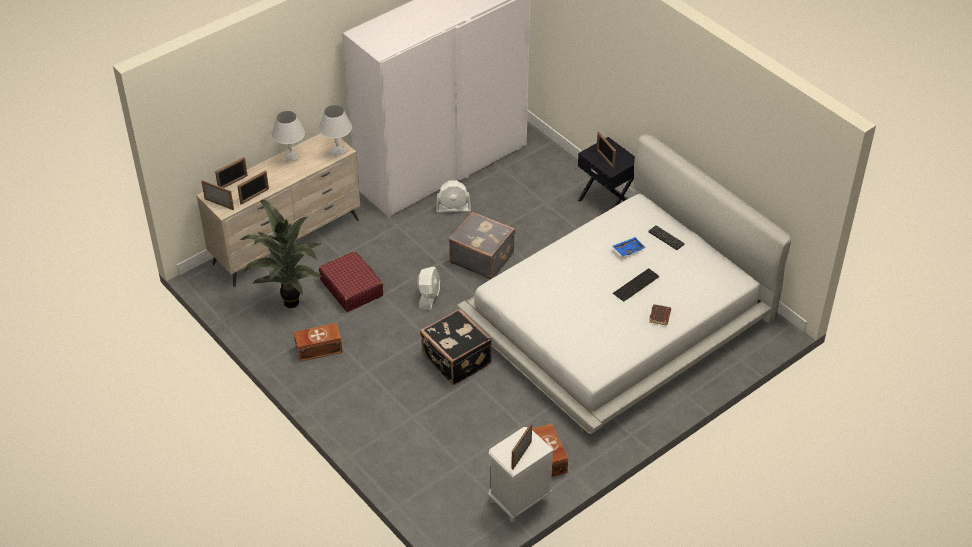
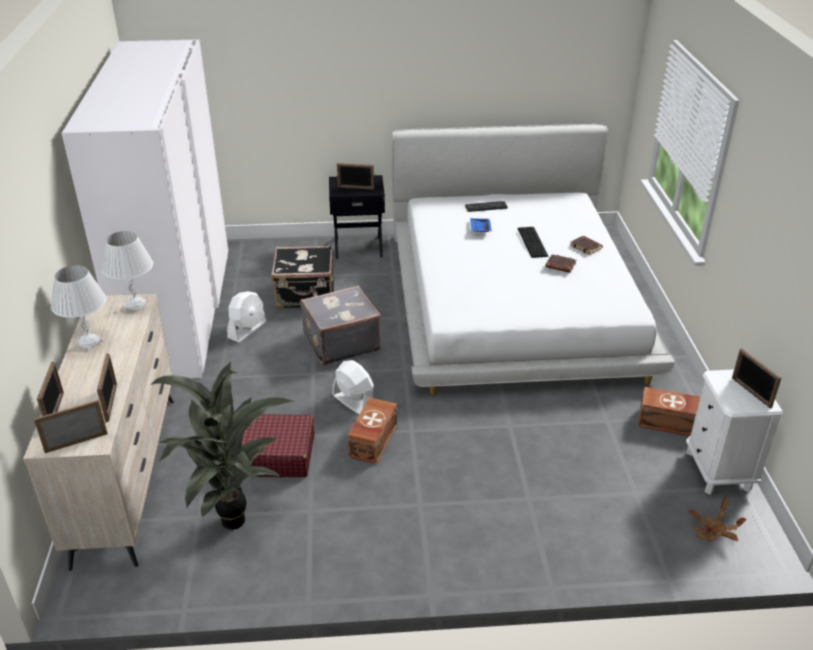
camera: 55 degrees left, 10 degrees down
(318, 349) = (339, 532): brown storage box -> brown storage box (372, 441)
(455, 360) = (470, 425): black suitcase -> black suitcase (306, 295)
(456, 513) = (712, 531): none -> potted plant
(616, 313) = (560, 266): none -> brown book

